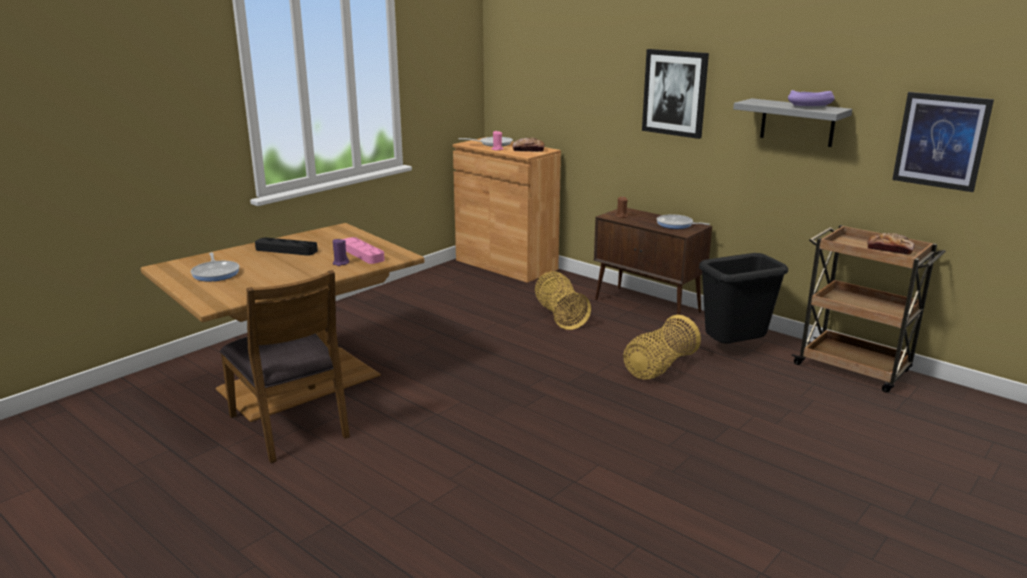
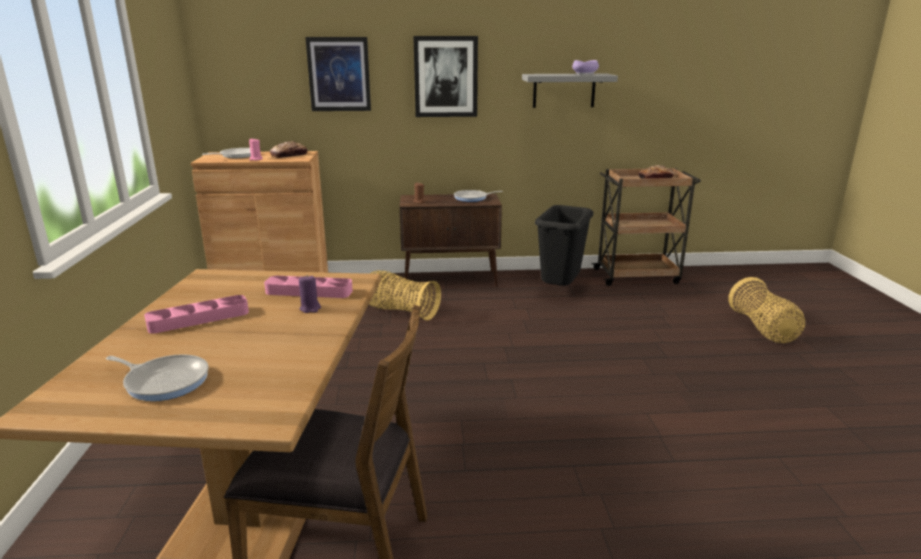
camera: 45 degrees left, 0 degrees up
(286, 250) = (199, 319): black tray -> pink tray
(659, 367) = (543, 322): basket -> basket (763, 329)
(941, 141) = (673, 91): picture -> picture (339, 74)

